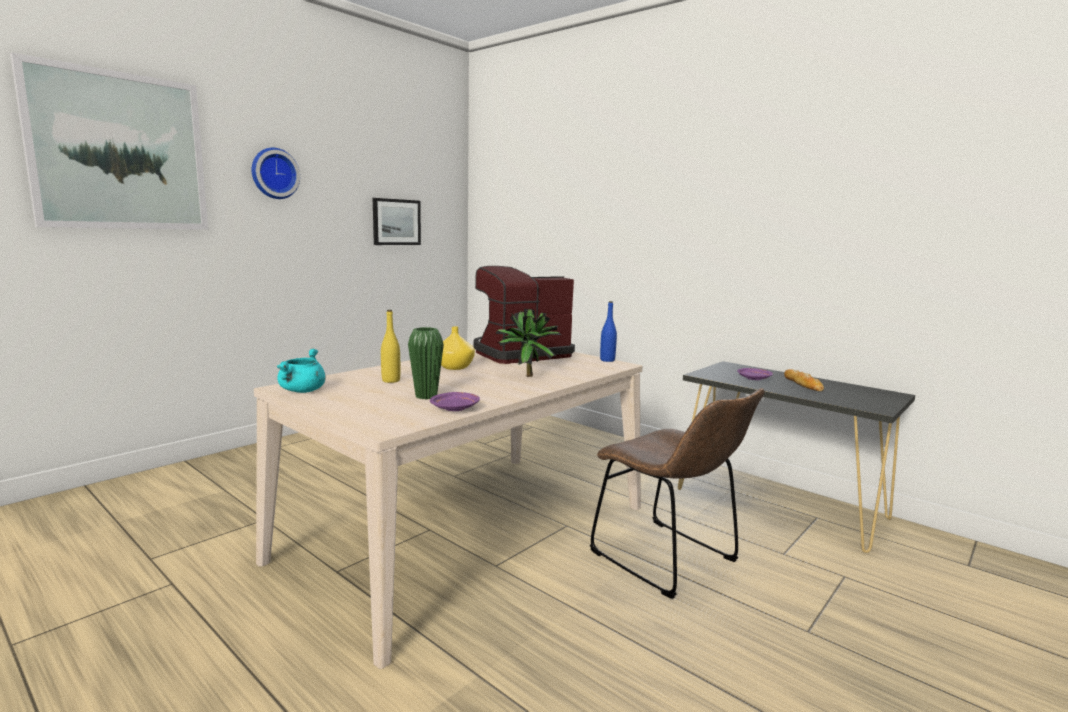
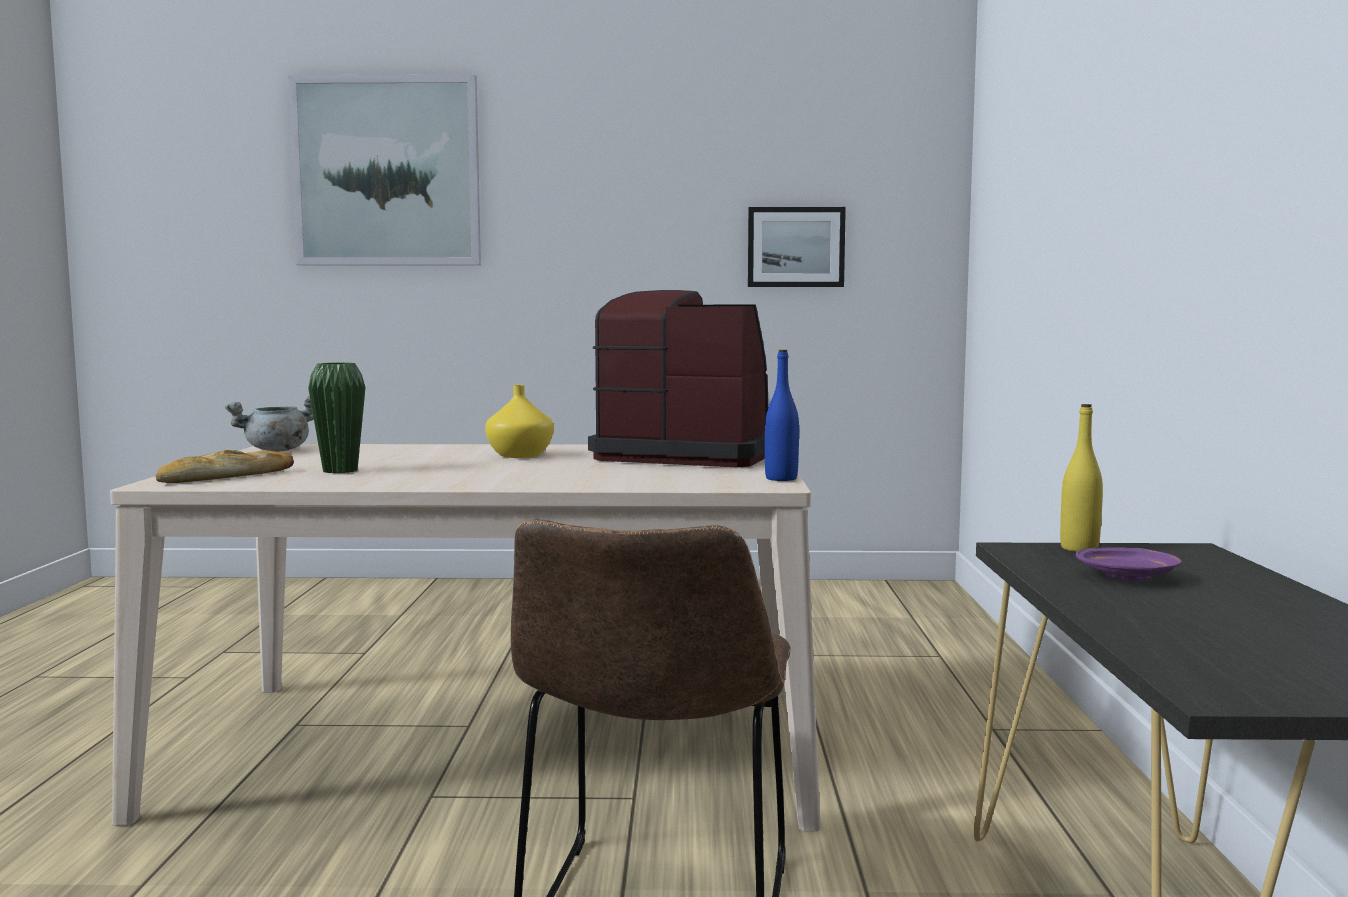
camera: 50 degrees right, 5 degrees down
(274, 173) = (580, 181): wall clock -> none
(302, 391) = (276, 450): turquoise cooking pot -> grey cooking pot
(391, 380) = (388, 455): yellow bottle -> yellow bottle (1079, 548)
(455, 408) = (301, 483): purple plate -> none
(525, 375) = (552, 474): potted plant -> none
(802, 384) = (1234, 610): bread -> bread (226, 476)

